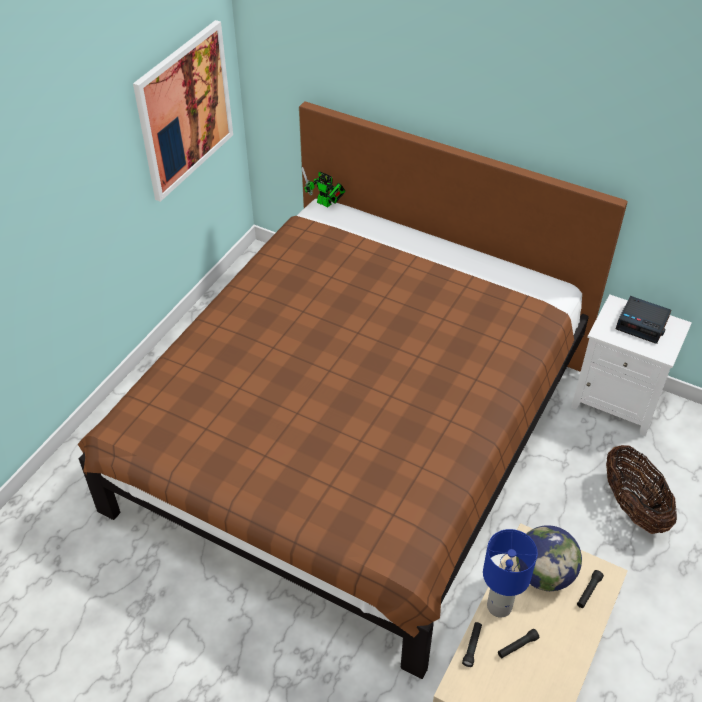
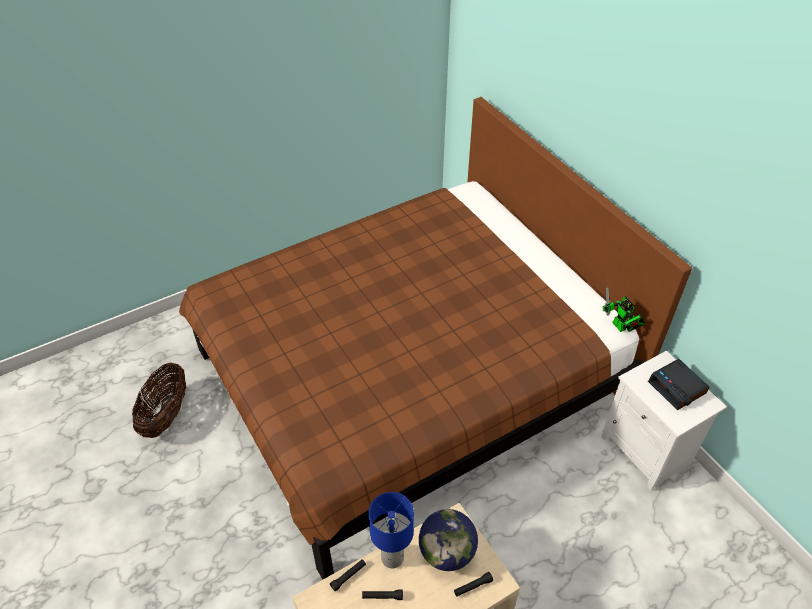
camera: 30 degrees right, 0 degrees up
(184, 110) = (380, 74): picture -> none
(326, 204) = (475, 187): toy robot -> toy robot (620, 328)
(633, 506) = (596, 544): basket -> basket (166, 415)

